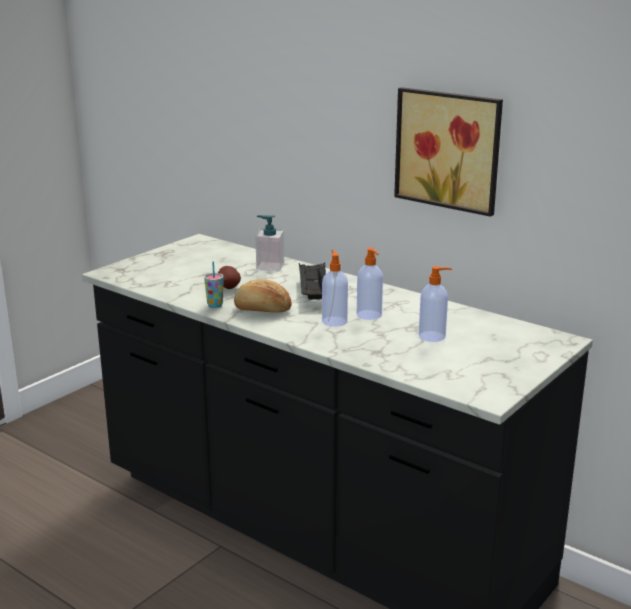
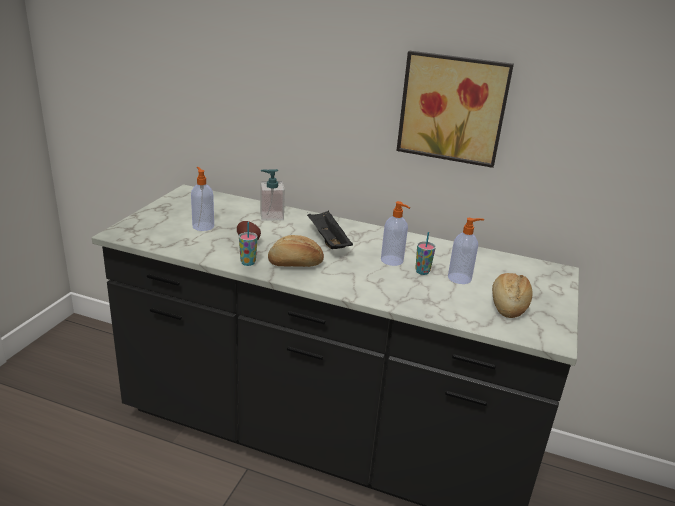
camera: 20 degrees left, 5 degrees up
(334, 321) = (367, 270): soap dispenser -> soap dispenser (203, 226)
(394, 327) = (422, 272): none -> cup
(467, 364) = (508, 305): none -> bread

